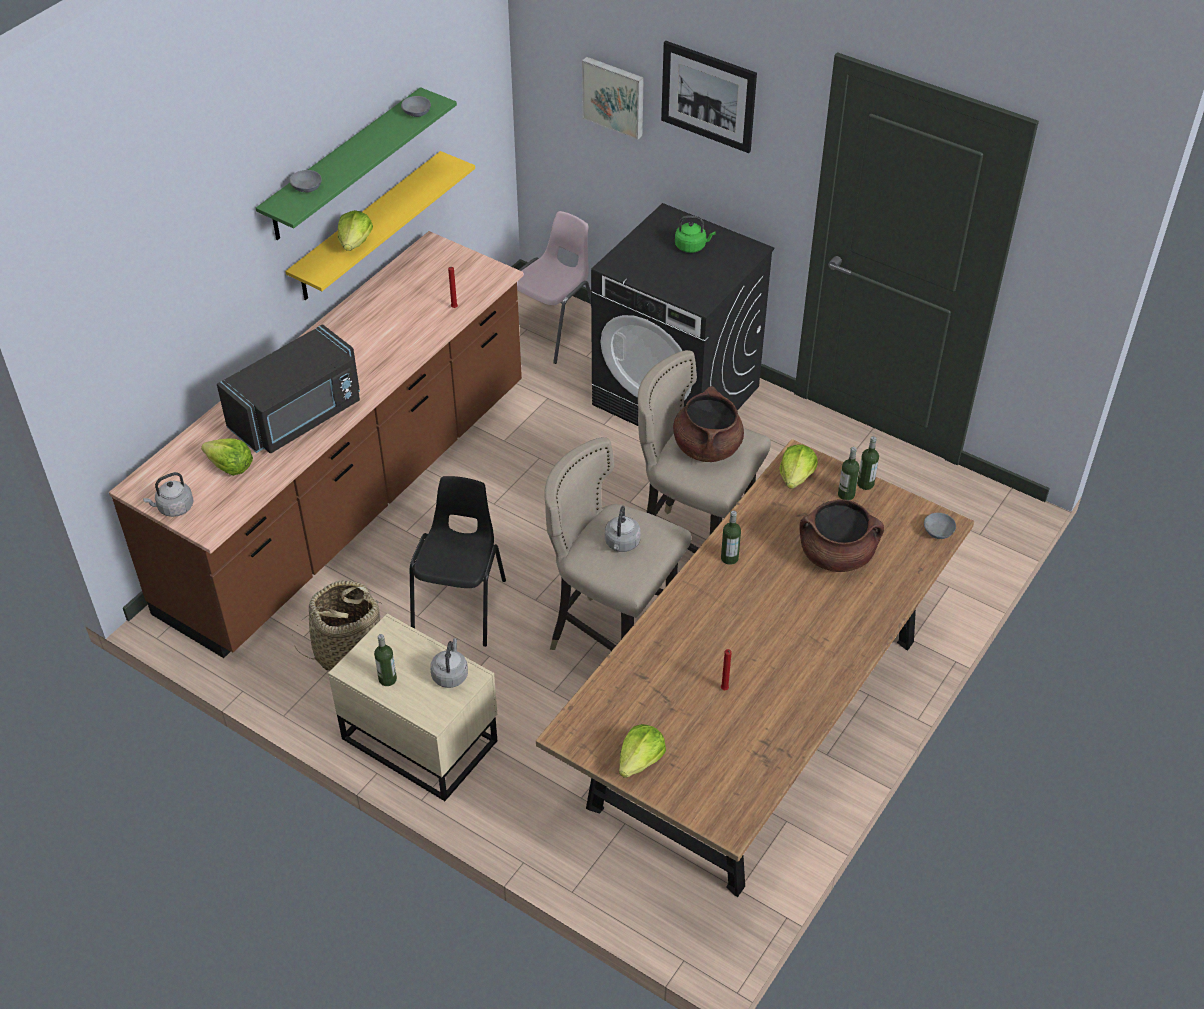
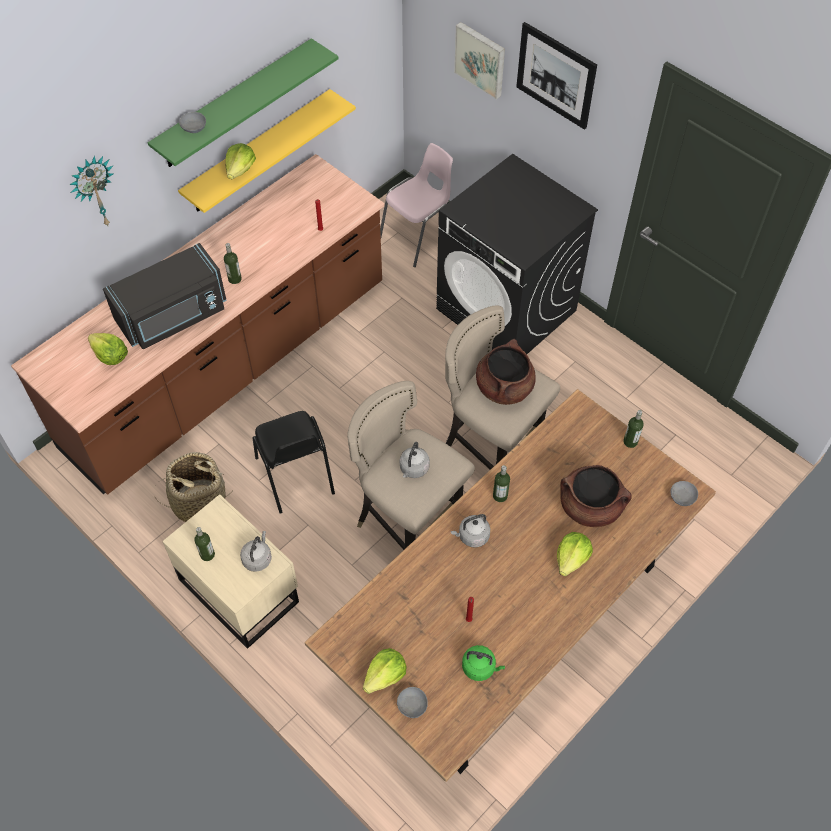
camera: 10 degrees right, 10 degrees up
(174, 508) = (58, 388): grey kettle -> grey kettle (472, 536)
(200, 267) = (94, 192): none -> wall clock
(417, 112) = (303, 63): grey bowl -> grey bowl (413, 705)
(461, 606) = (295, 476): black chair -> black chair turned 135 degrees clockwise
(692, 246) = (528, 199): green kettle -> green kettle (480, 667)
(796, 476) = (573, 426): lettuce -> lettuce (572, 559)
(846, 494) = (611, 449): bottle -> bottle (235, 279)

